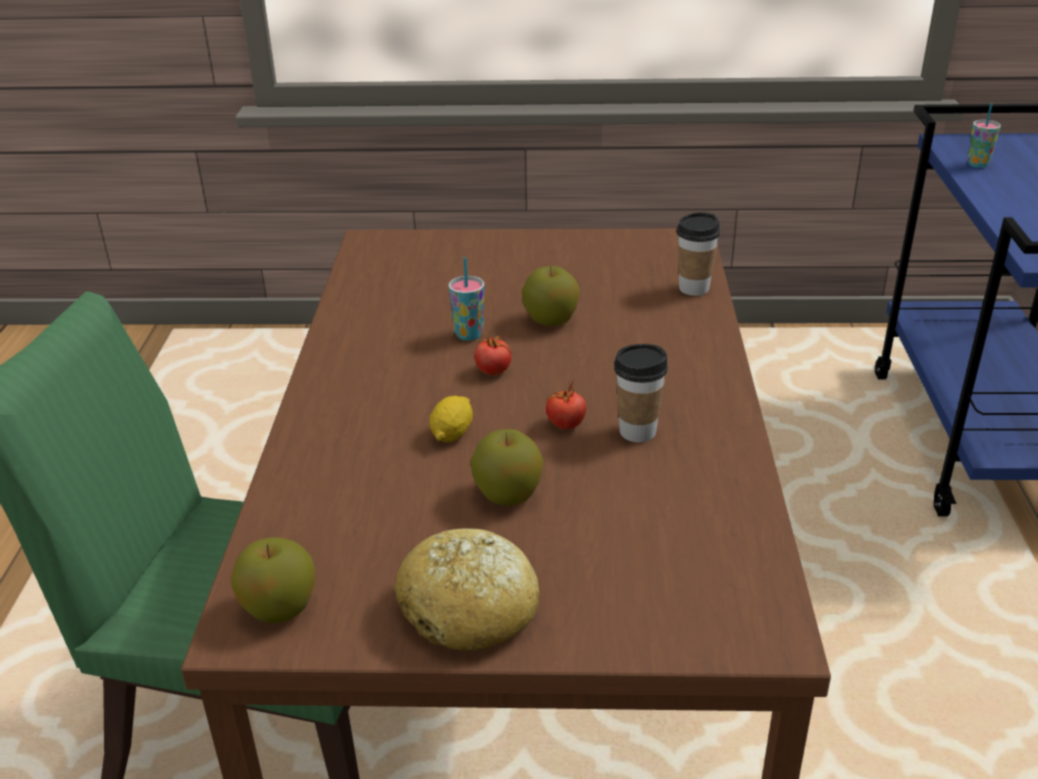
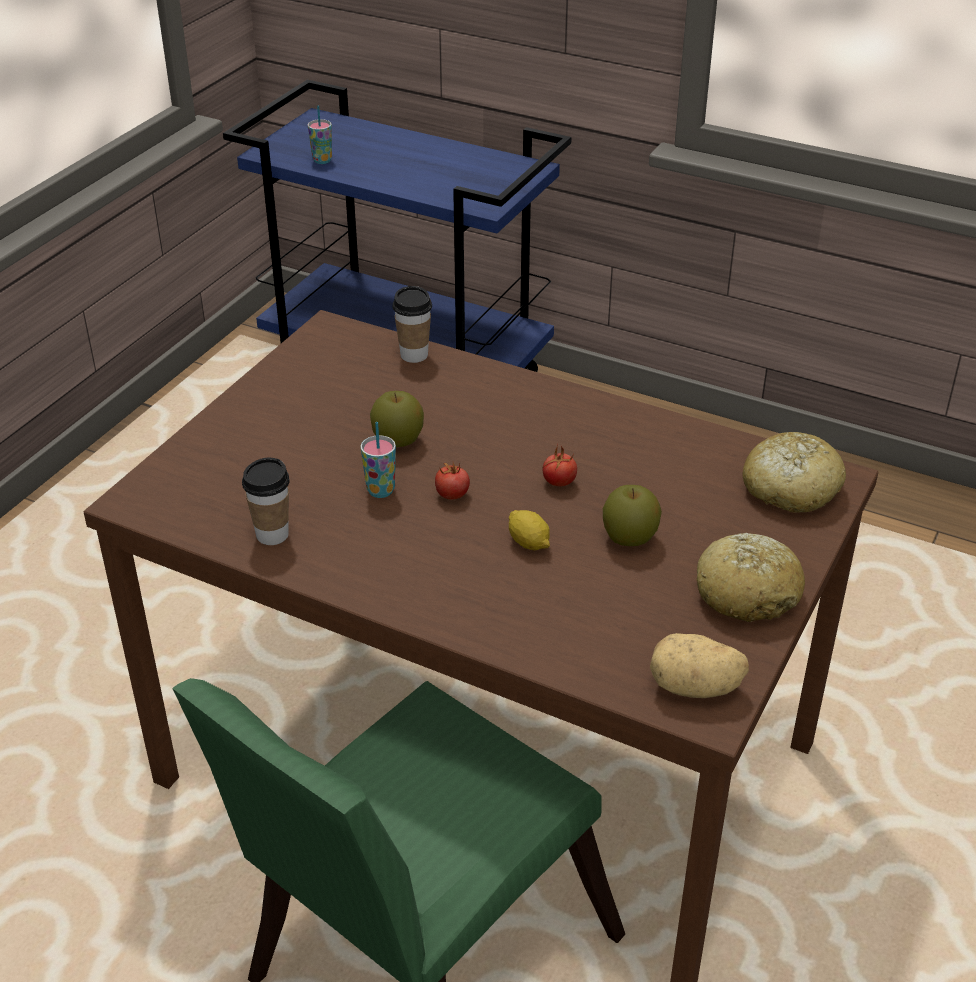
camera: 65 degrees left, 5 degrees up
(279, 608) = (695, 688): apple -> potato
(637, 431) = (593, 452): cup -> cup (272, 535)
(706, 597) = (790, 488): none -> bread

